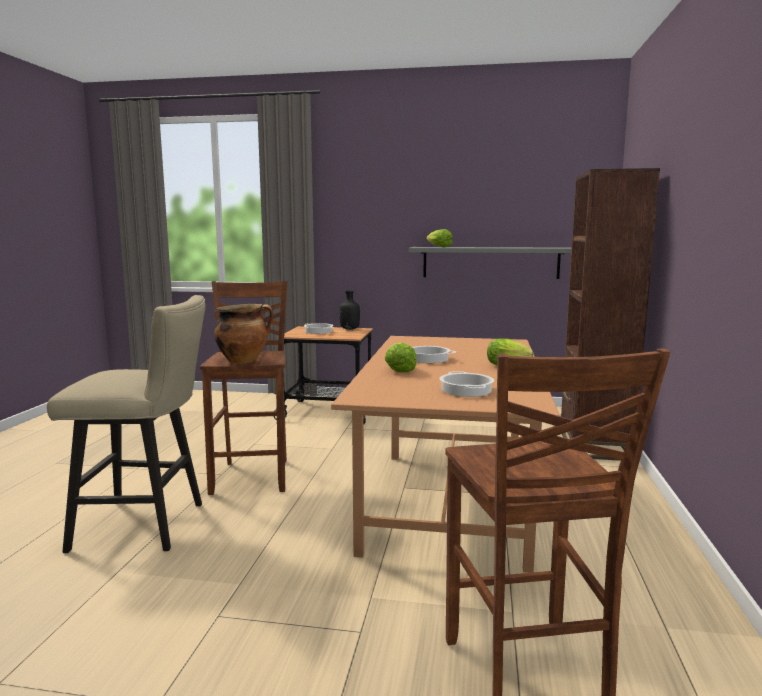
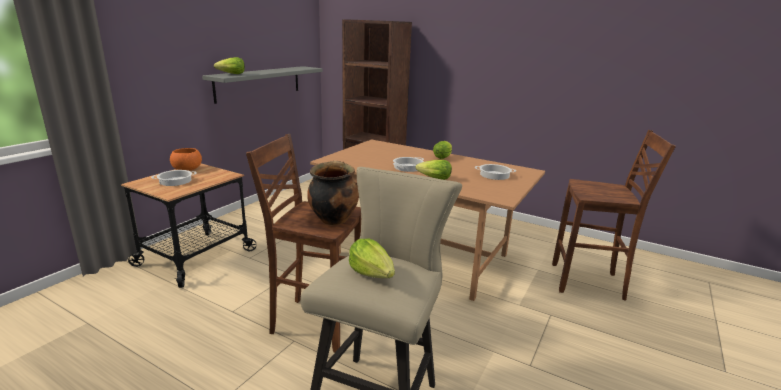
camera: 70 degrees left, 10 degrees up
(116, 373) = (372, 273): none -> lettuce
(350, 329) = (187, 169): black bottle -> orange bowl

